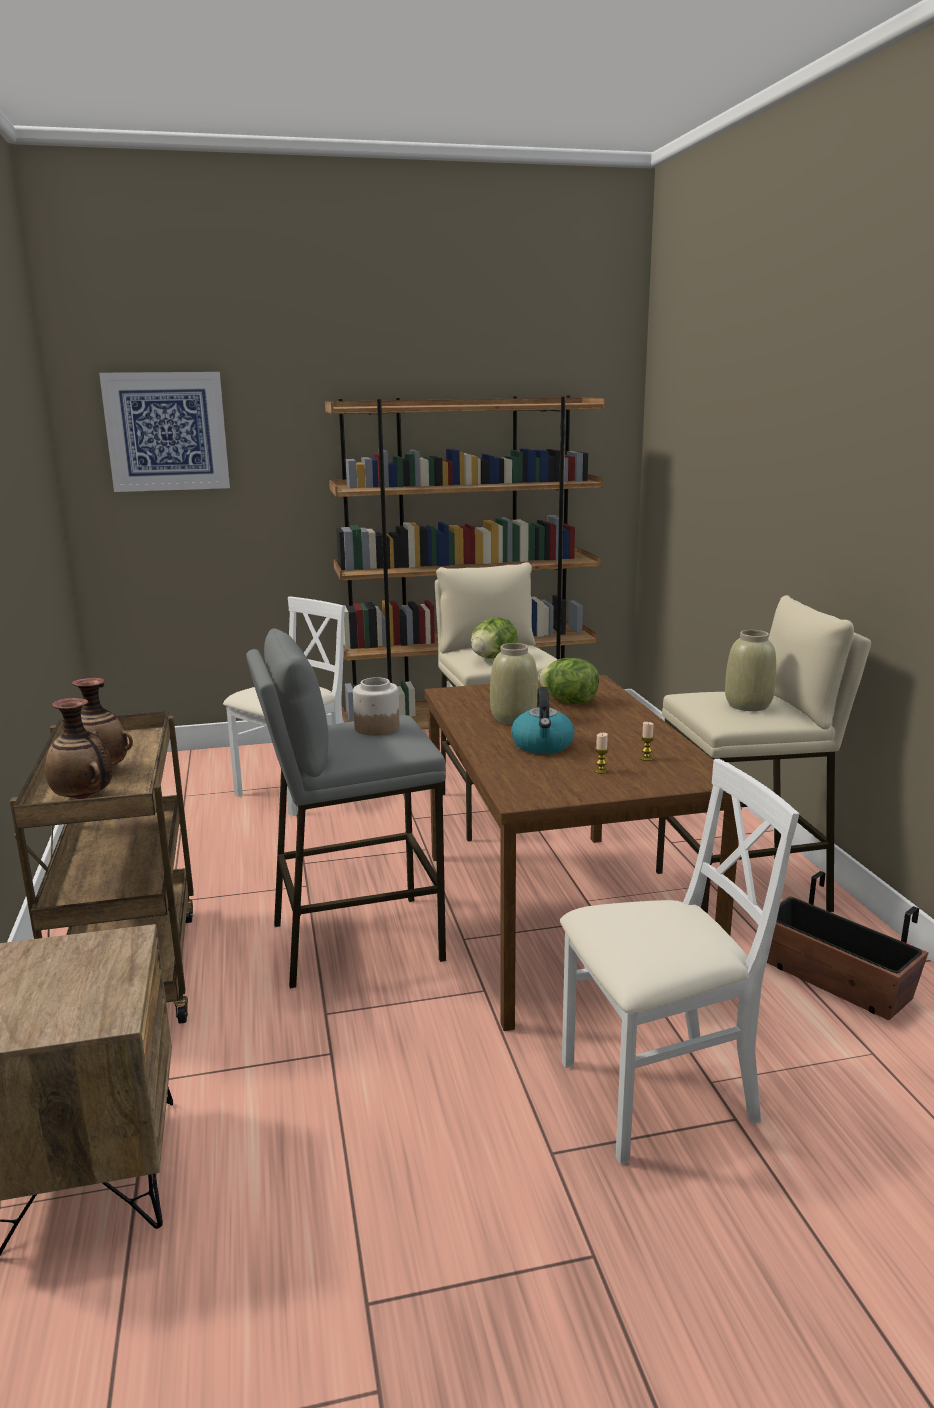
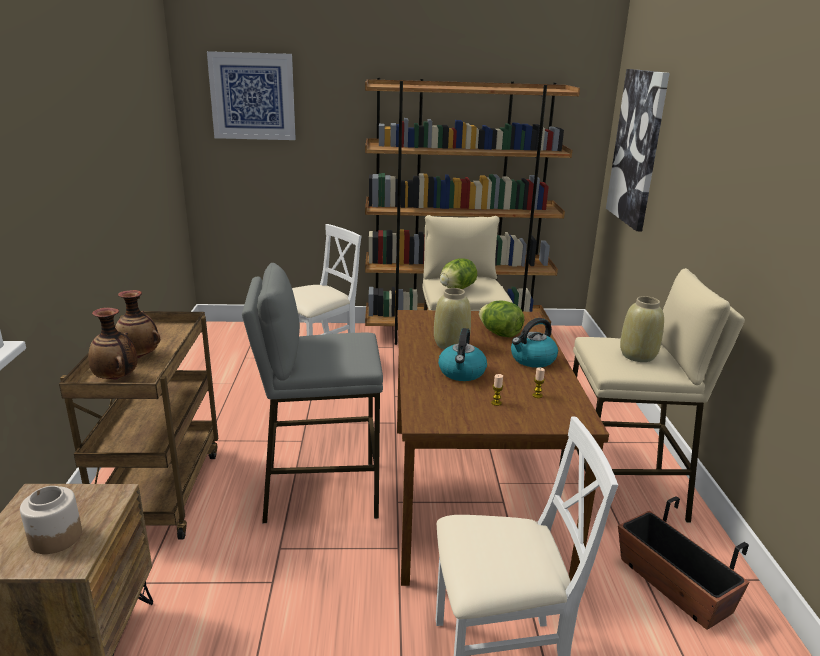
camera: 10 degrees right, 5 degrees up
(376, 728) = (342, 343): jar -> jar (55, 537)
(622, 724) = (532, 360): none -> kettle
(685, 468) = (637, 148): none -> picture

